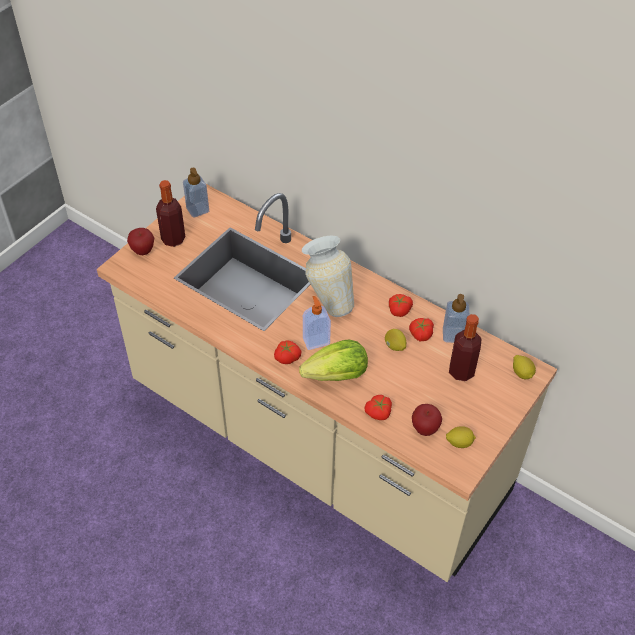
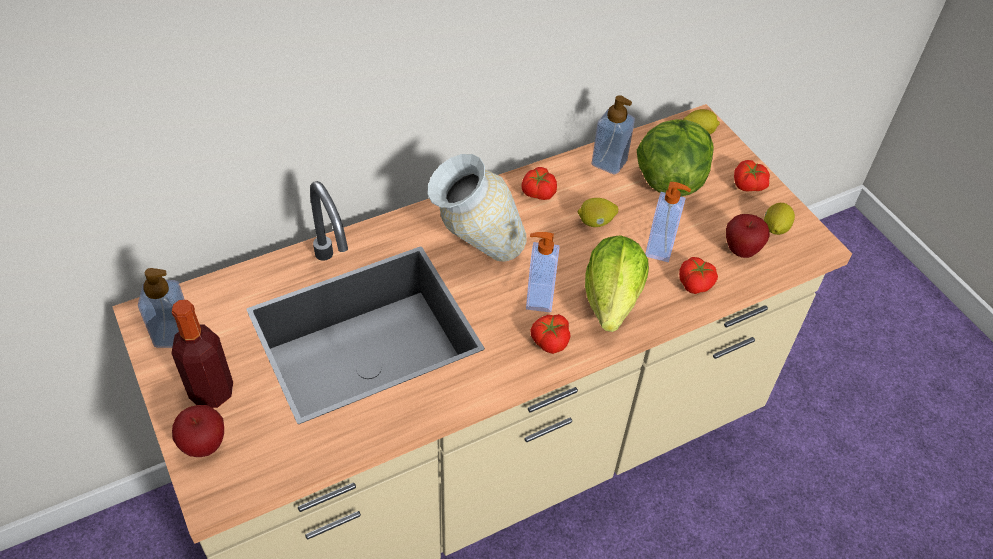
camera: 65 degrees left, 0 degrees up
(396, 386) = (661, 248): none -> soap dispenser
(420, 334) = (590, 190): tomato -> tomato (747, 185)
(461, 371) = (669, 180): bottle -> lettuce

